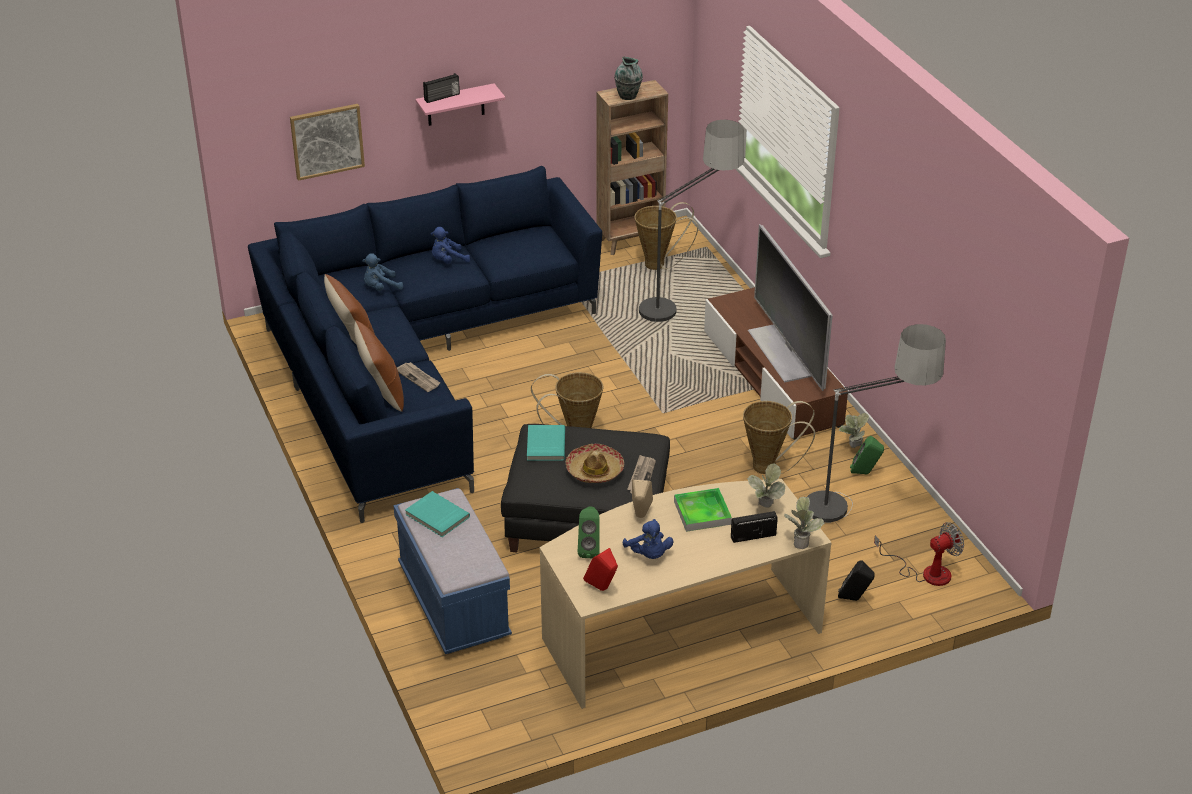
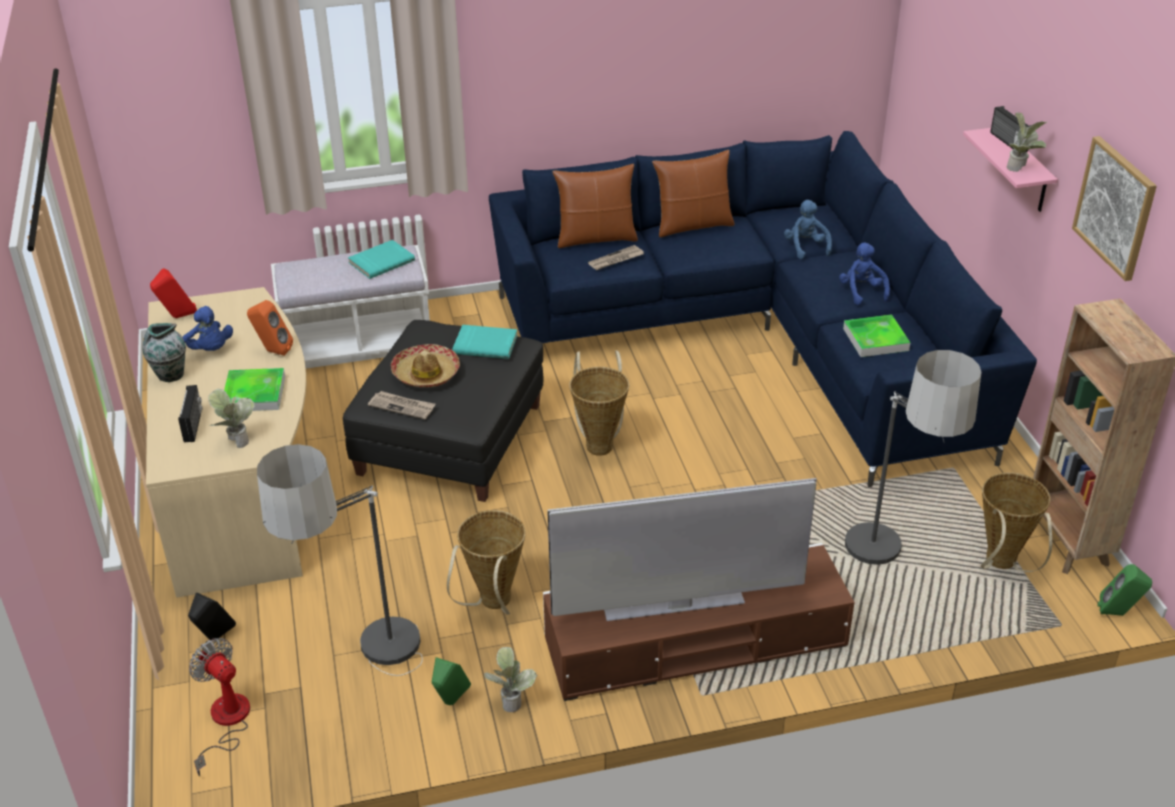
camera: 100 degrees right, 0 degrees up
(327, 141) = (943, 106): picture -> picture (1115, 207)
(453, 604) = (358, 344): blue bench -> white bench
(516, 252) = (875, 339): none -> tray
(589, 550) = (240, 315): green speaker -> green speaker (1118, 613)
(628, 96) = (1108, 324): vase -> vase (170, 375)
(640, 516) = (272, 351): beige speaker -> orange speaker
(648, 555) = (209, 350): blue plush toy -> blue plush toy turned 120 degrees counterclockwise
(801, 541) = (162, 460): potted plant -> potted plant (1020, 169)
(926, 572) = (226, 722): fan -> fan turned 150 degrees clockwise

